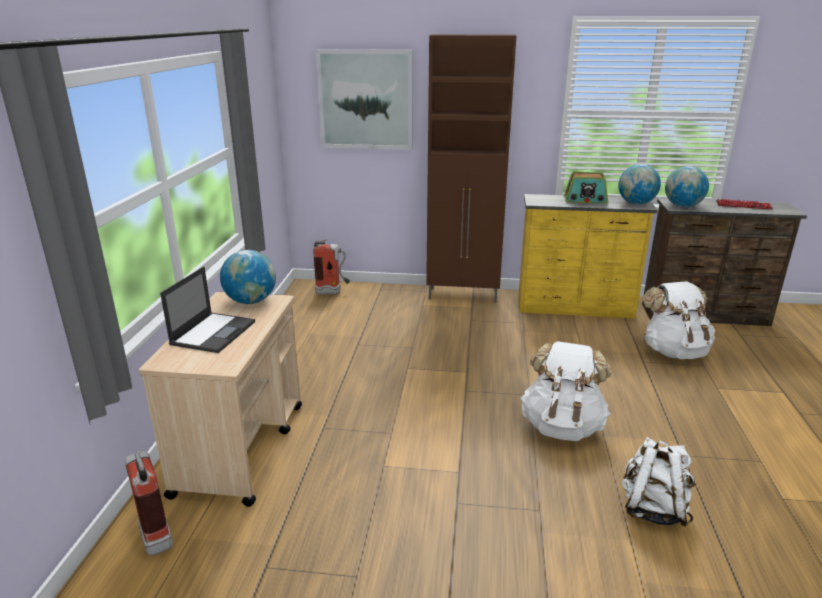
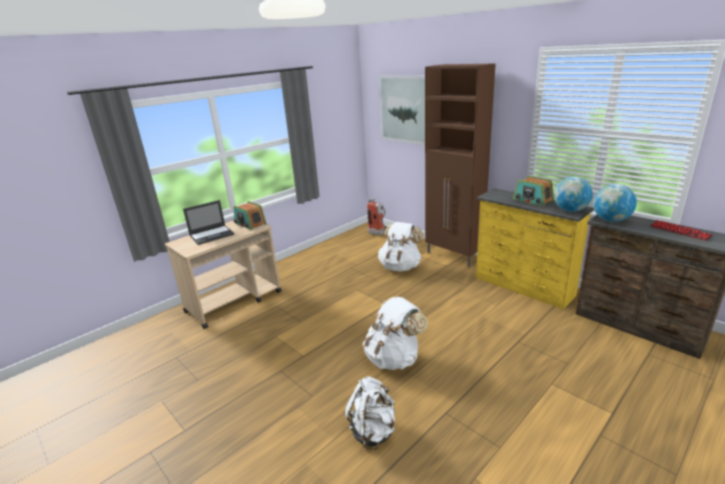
camera: 40 degrees right, 0 degrees up
(155, 533) = (164, 324): fire extinguisher -> none
(251, 301) = (250, 224): globe -> radio
(674, 351) = (557, 344): white backpack -> white backpack (400, 266)

